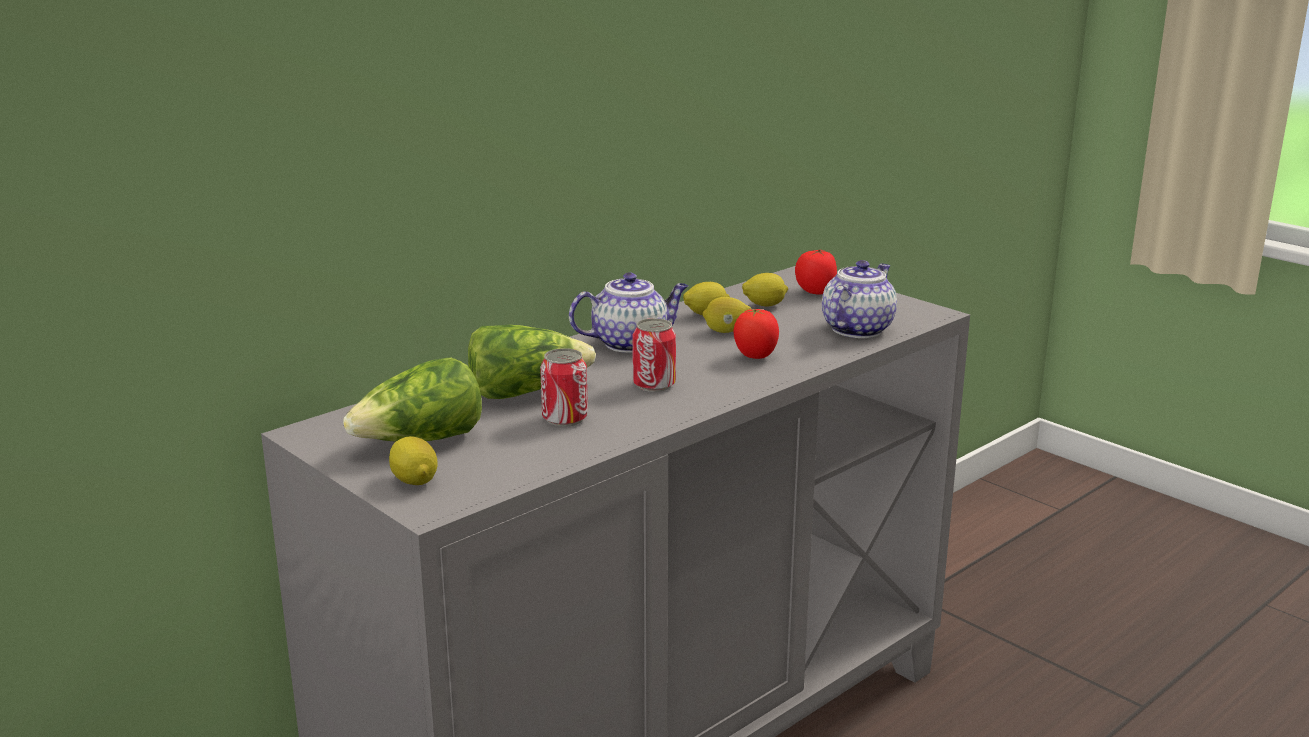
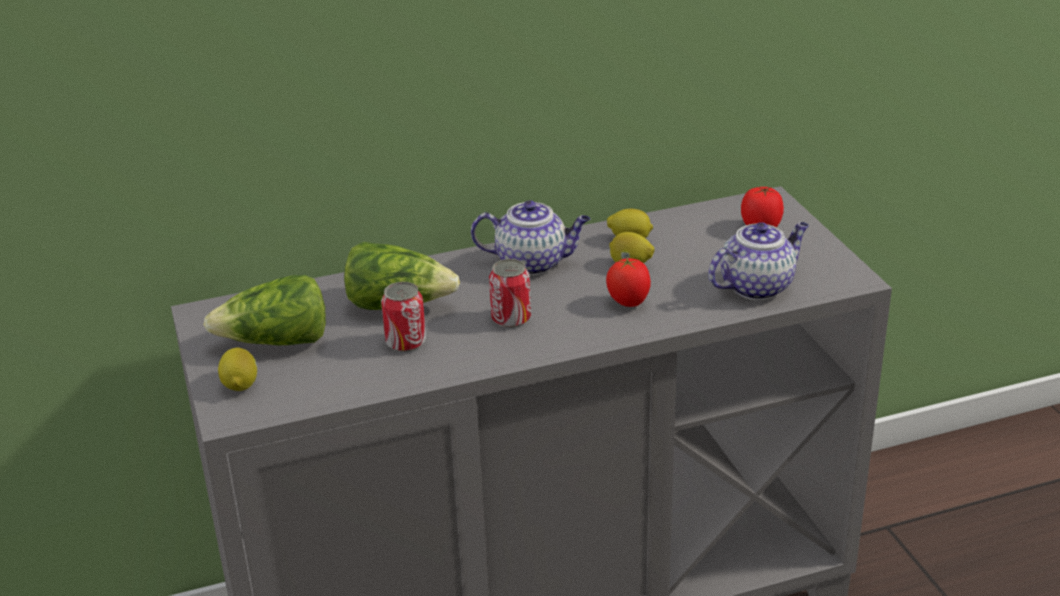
camera: 25 degrees right, 10 degrees up
(764, 305) = (695, 237): lemon -> none

